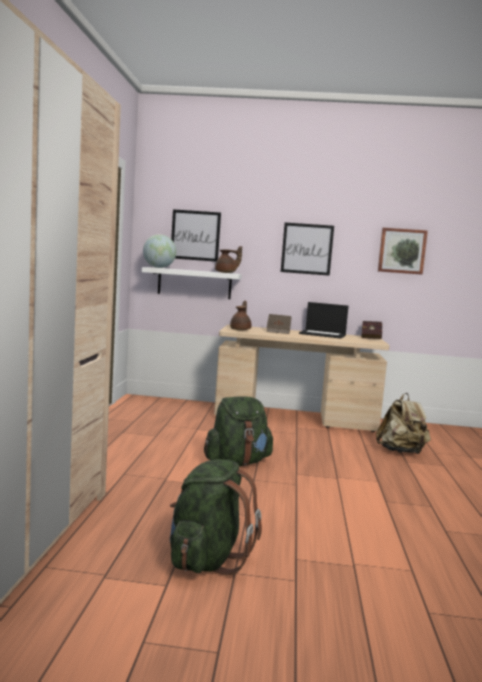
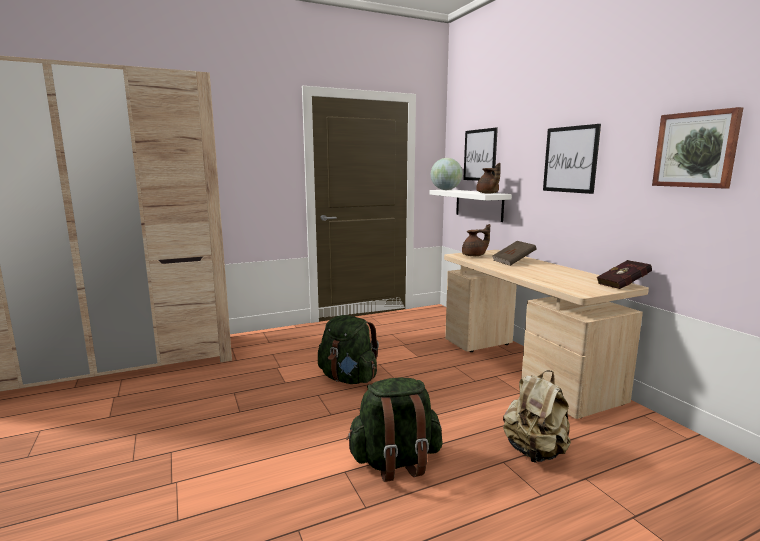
camera: 60 degrees right, 5 degrees up
(207, 559) = (152, 418): green backpack -> green backpack (395, 462)
(323, 334) = (559, 272): laptop -> none

